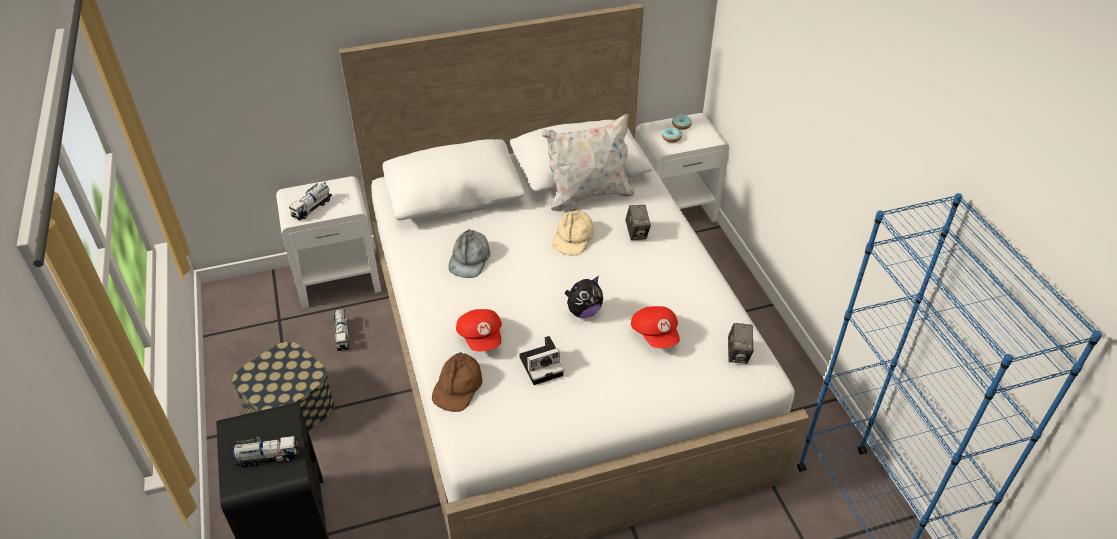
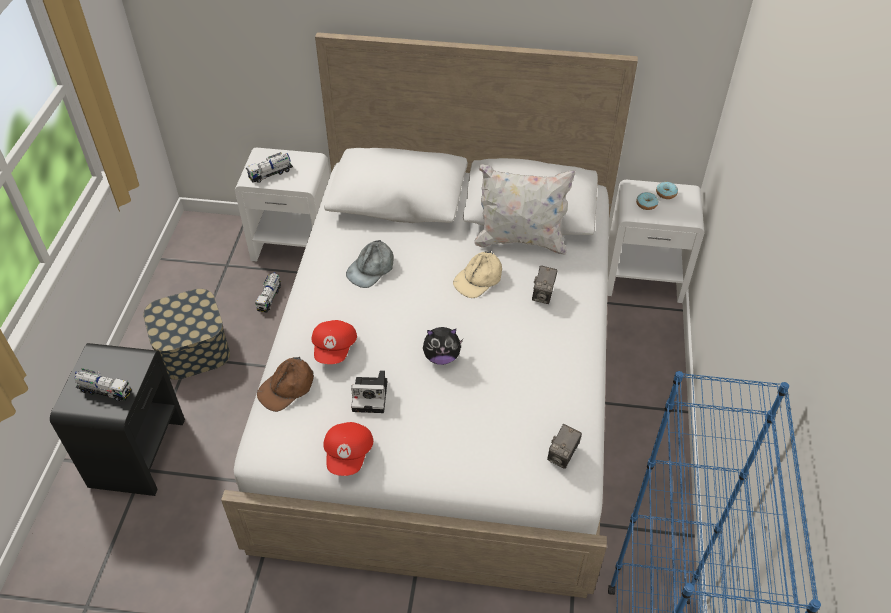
camera: 25 degrees right, 5 degrees up
(656, 334) = (495, 405): red cap -> red cap (349, 454)

